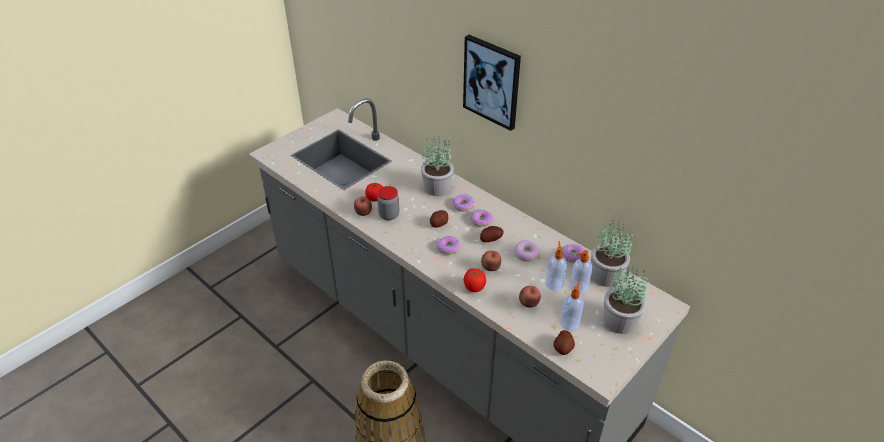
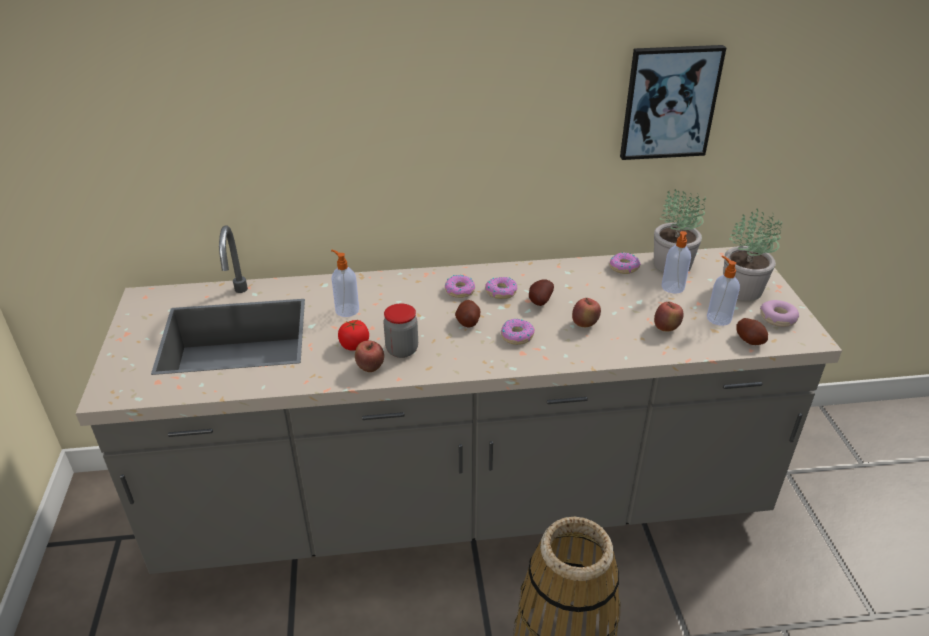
camera: 50 degrees left, 5 degrees down
(437, 187) = (403, 291): potted plant -> none
(474, 287) = (603, 351): tomato -> none
(492, 82) = (447, 99): picture -> picture (669, 102)
(526, 254) = (589, 292): donut -> donut (778, 319)
(554, 283) = (652, 298): soap dispenser -> soap dispenser (346, 310)

